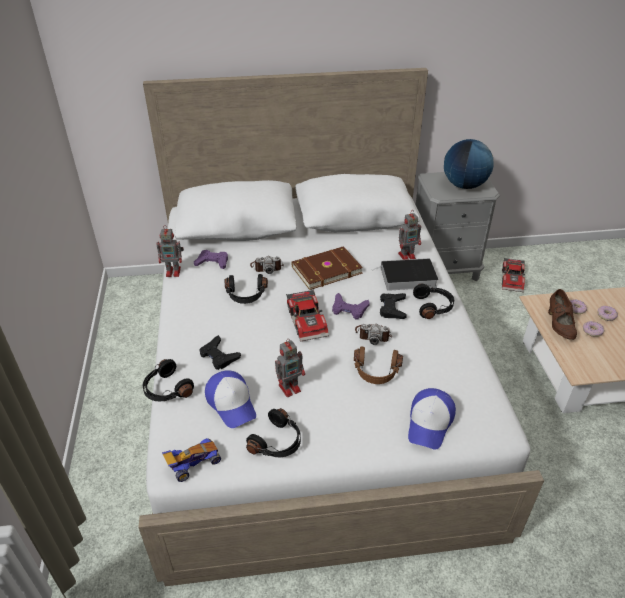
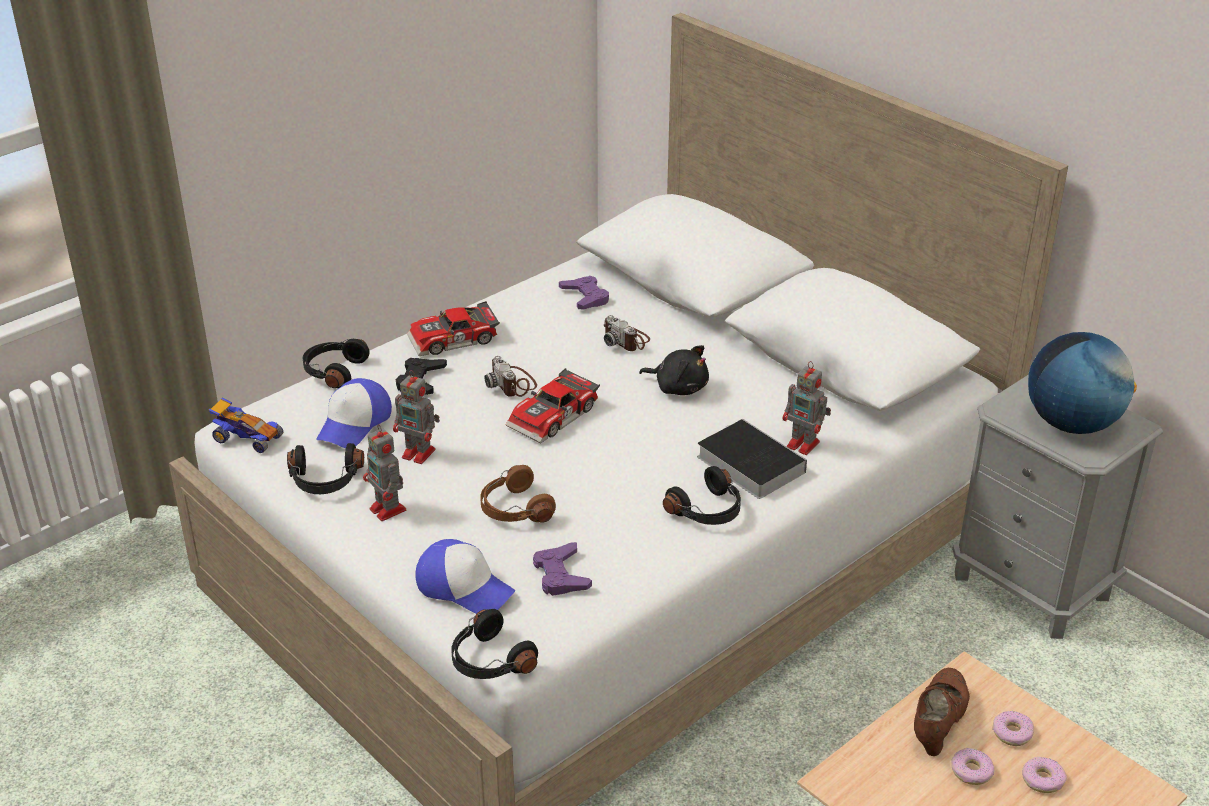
camera: 55 degrees right, 5 degrees down
(174, 272) = (534, 280): toy robot -> toy robot (389, 510)
(246, 295) = (550, 350): black headphones -> black headphones (489, 661)
(325, 269) = (678, 387): brown book -> black plush toy
(349, 309) = (615, 440): purple game controller -> purple game controller (561, 575)
(373, 334) = (585, 480): camera -> camera (512, 384)
(392, 308) = (660, 476): black game controller -> none
(430, 423) = (464, 587): cap -> cap turned 135 degrees counterclockwise
(513, 279) = (1120, 685): toy car -> toy car (454, 340)
(559, 325) = (937, 724): brown shoe -> brown shoe turned 150 degrees clockwise

